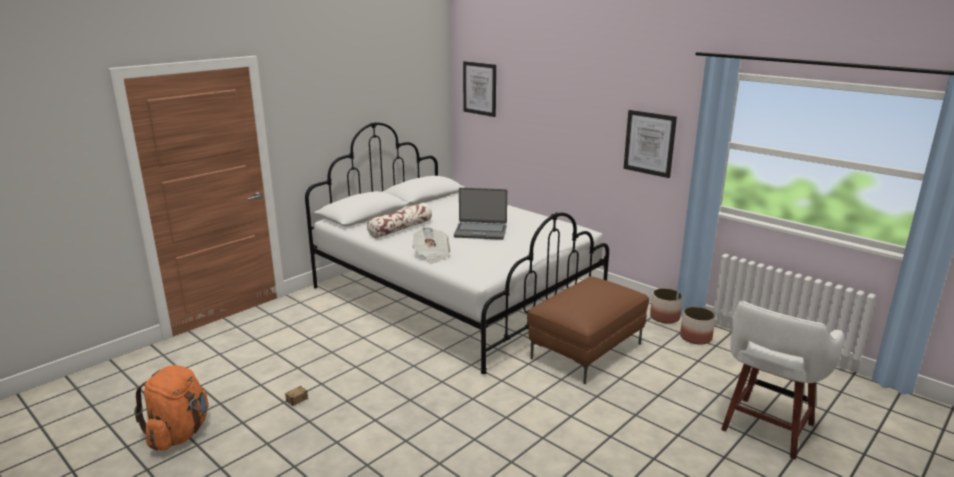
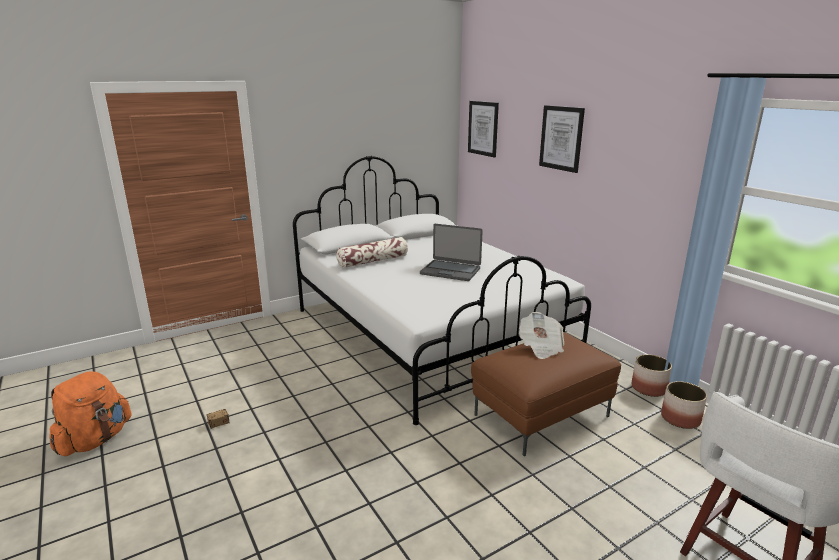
camera: 15 degrees right, 0 degrees up
(432, 255) = (385, 290): newspaper -> newspaper (540, 347)
(649, 143) = (648, 187): picture -> picture (561, 138)

